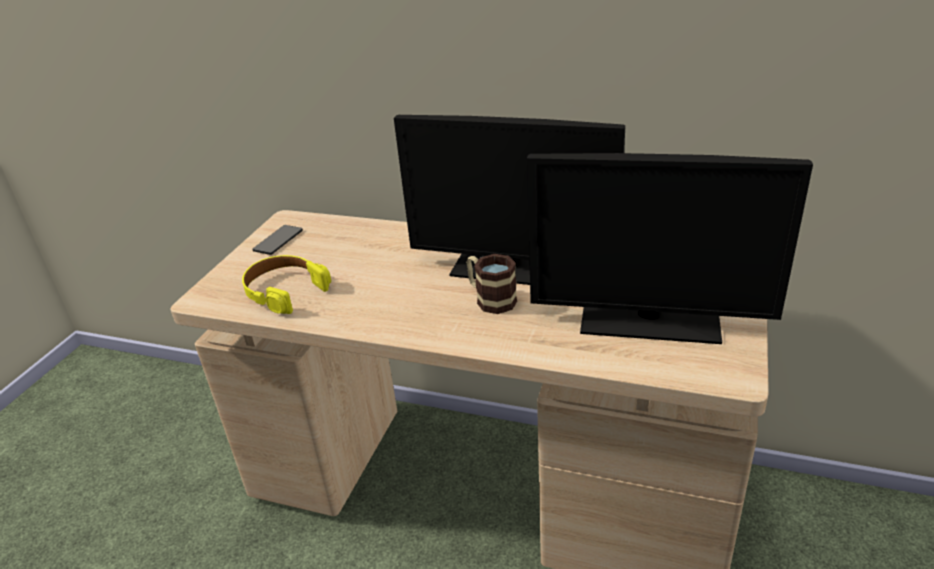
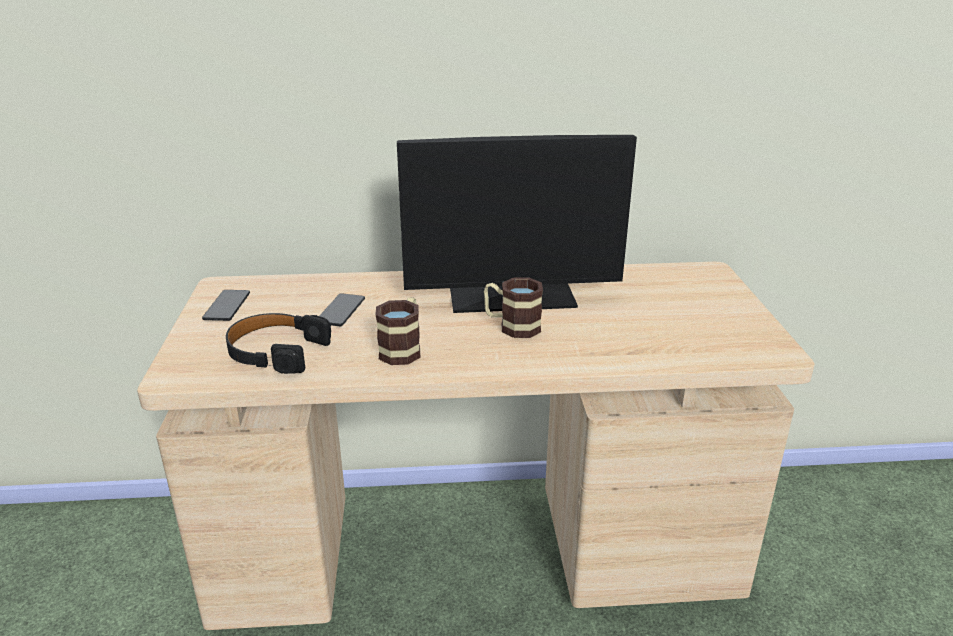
camera: 25 degrees left, 5 degrees down
(284, 290) = (276, 352): yellow headphones -> black headphones
(359, 259) = (340, 311): none -> phone
(382, 305) = (403, 349): none -> mug
(649, 320) = (672, 321): monitor -> none

